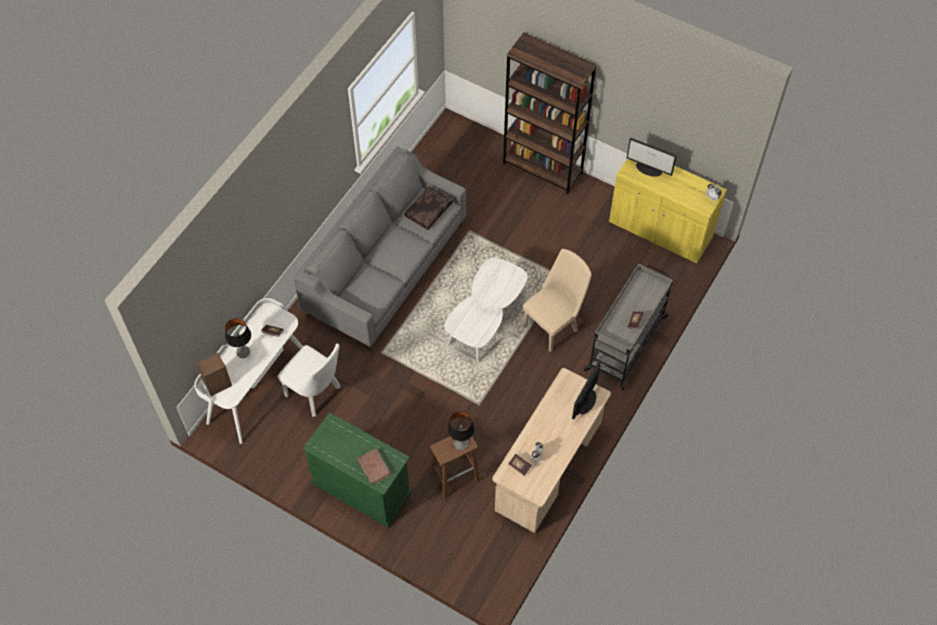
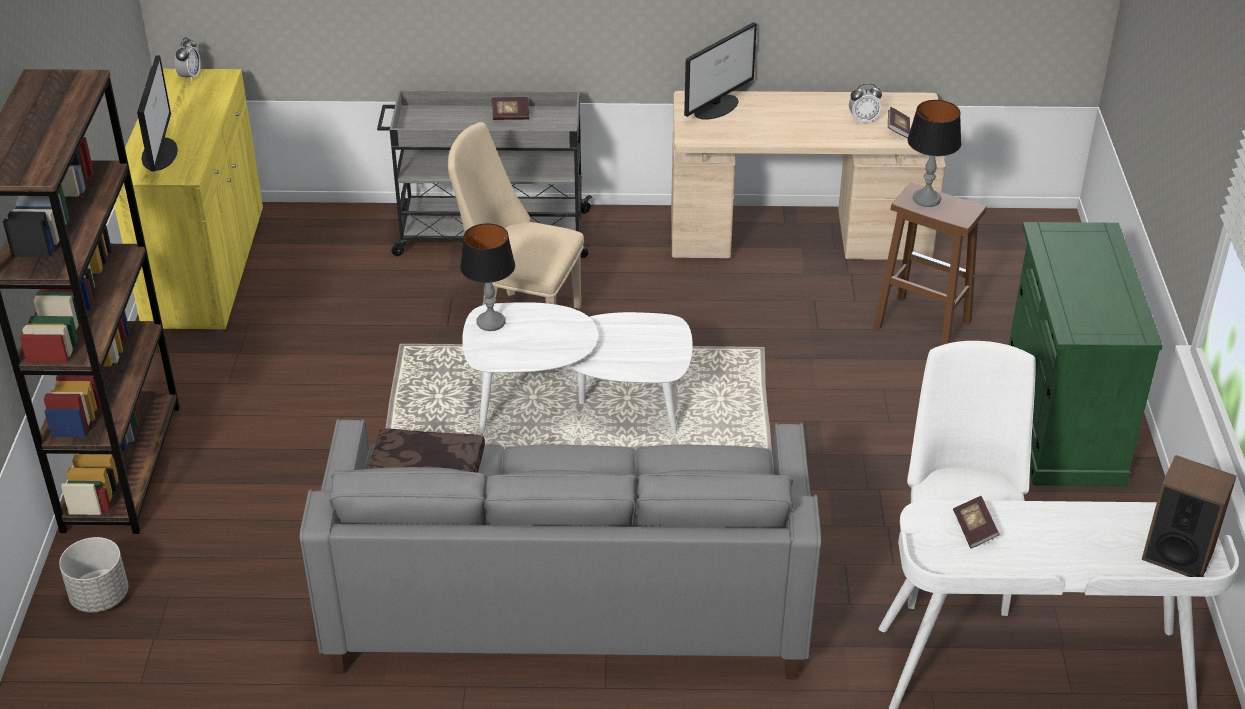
camera: 120 degrees left, 20 degrees down
(243, 352) = (1067, 554): table lamp -> table lamp (491, 322)
(374, 467) = (1089, 250): brown book -> none
(478, 145) = (99, 596): none -> grey planter
(585, 402) = (717, 107): monitor -> monitor turned 45 degrees counterclockwise

